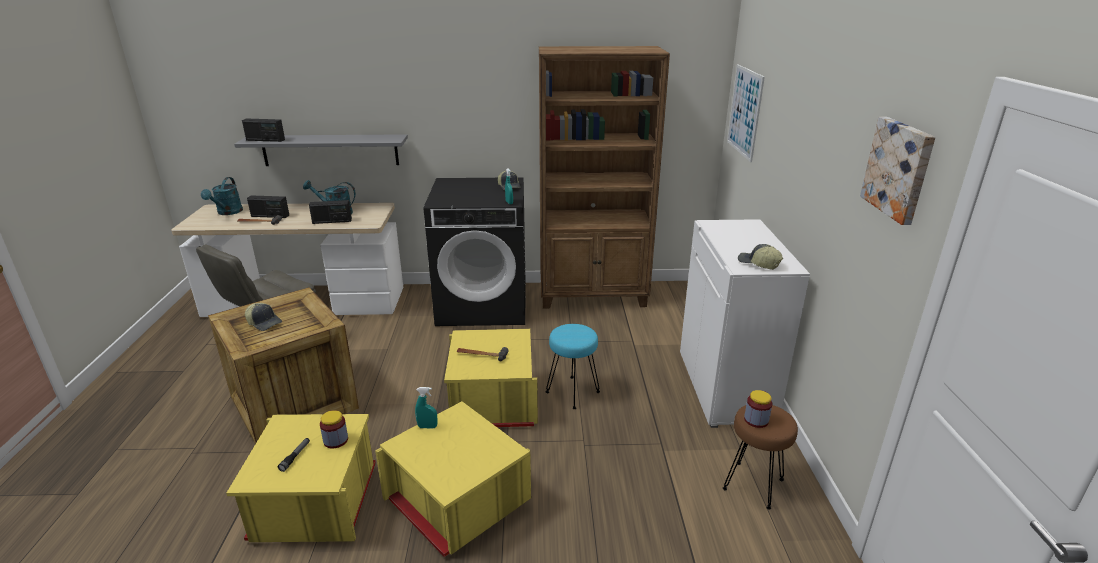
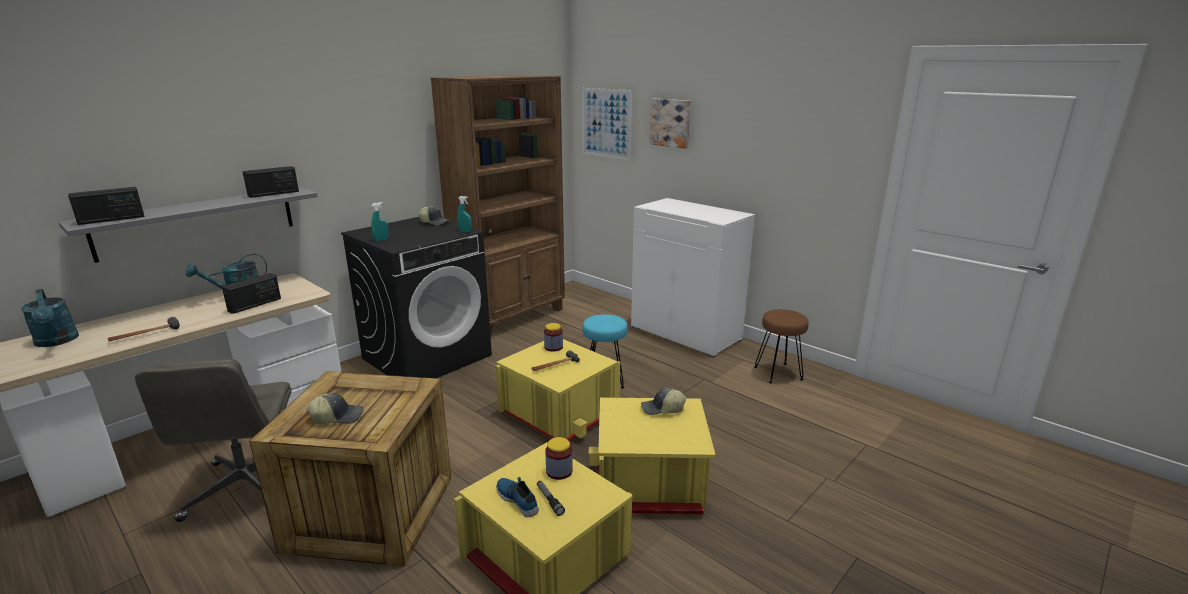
camera: 45 degrees left, 5 degrees down
(270, 216) = (145, 325): radio -> radio (273, 194)
(285, 442) = (518, 499): none -> shoe
(427, 427) = (610, 423): turquoise spray bottle -> turquoise spray bottle (381, 239)
(756, 420) = (783, 318): jar -> jar (553, 347)
(758, 264) = (723, 217): cap -> cap (662, 409)
(899, 169) = (834, 117): picture -> picture (671, 123)

